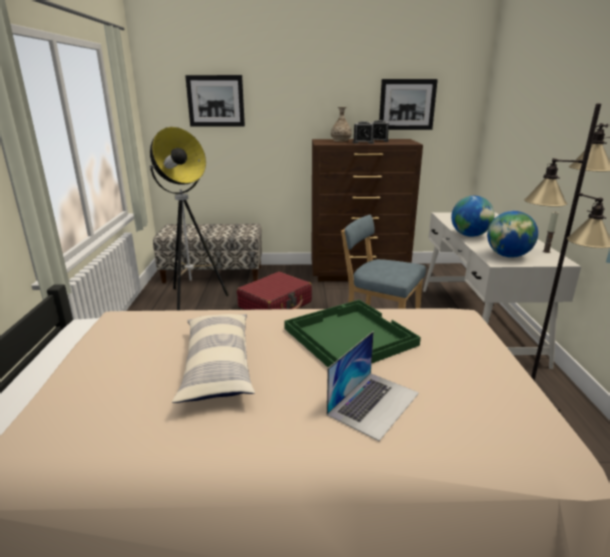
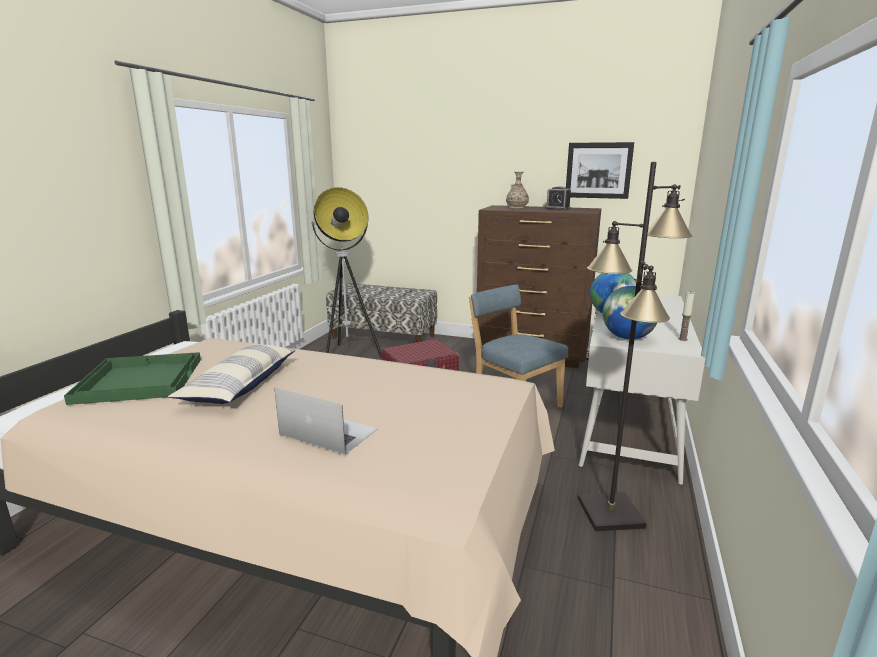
camera: 20 degrees right, 5 degrees down
(215, 101) = (400, 165): picture -> none
(348, 336) = (372, 382): green tray -> green tray (139, 380)
(363, 142) = (535, 209): alarm clock -> none
(374, 403) = (328, 432): laptop -> laptop turned 120 degrees counterclockwise

